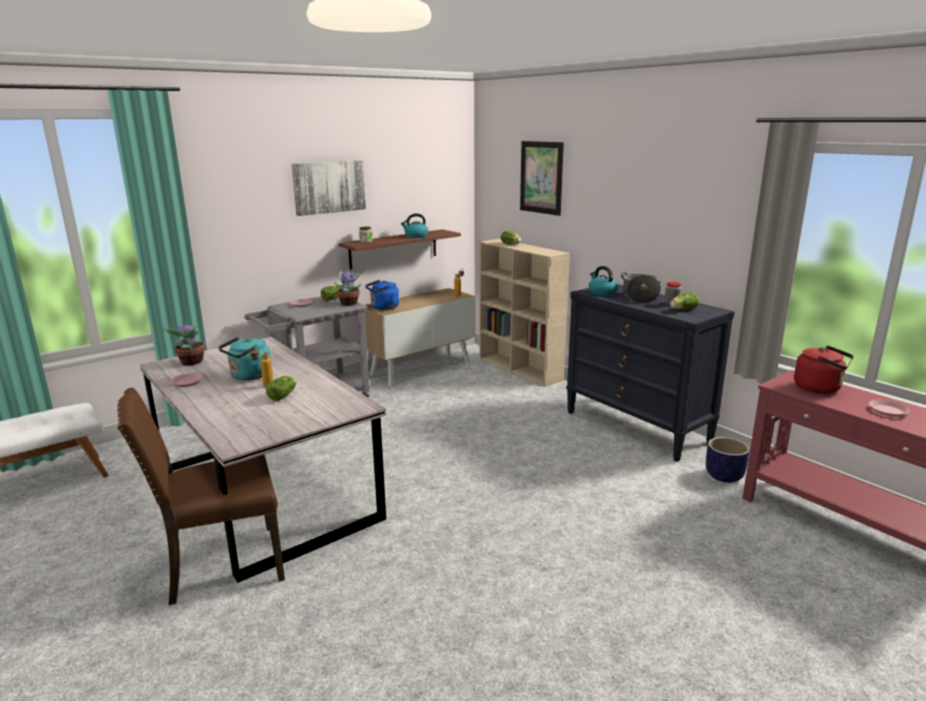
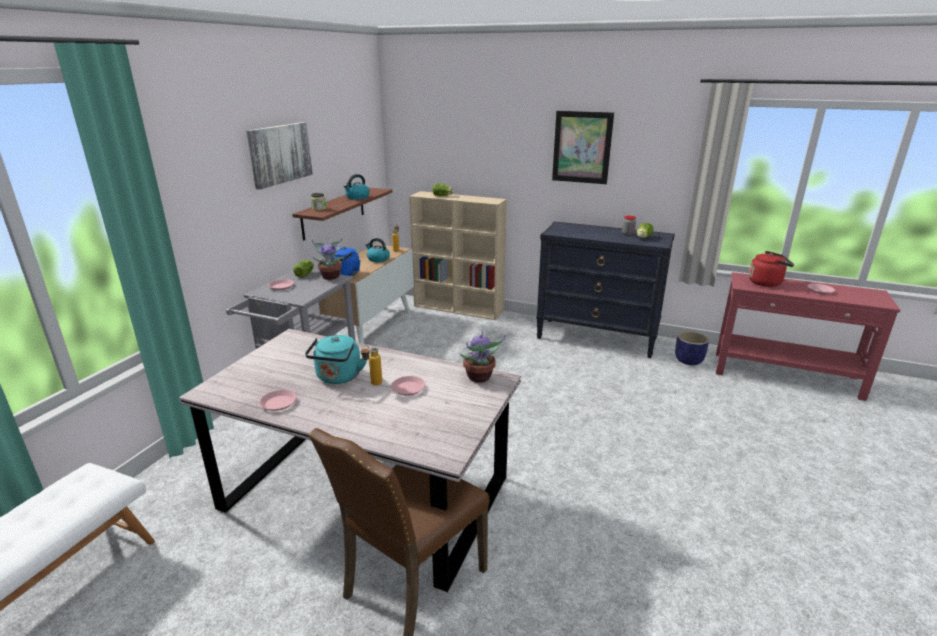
camera: 30 degrees left, 5 degrees up
(191, 362) = (244, 379): potted plant -> potted plant (479, 377)
(284, 395) = (408, 388): lettuce -> pink plate
(541, 177) = (470, 131): picture -> picture (582, 147)
(601, 292) = (564, 231): kettle -> kettle (378, 259)
(639, 297) = (597, 231): cooking pot -> none

